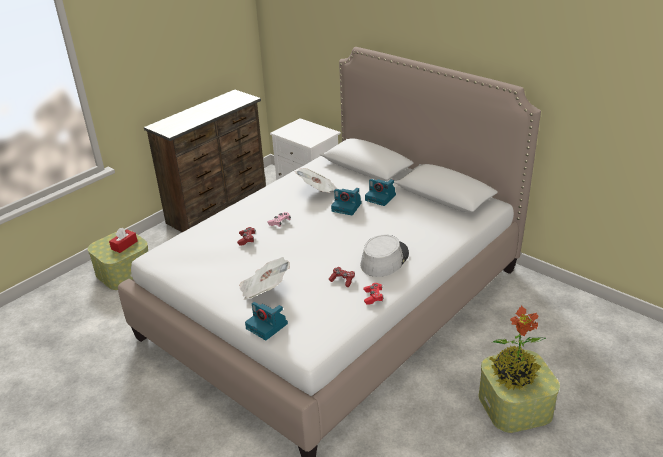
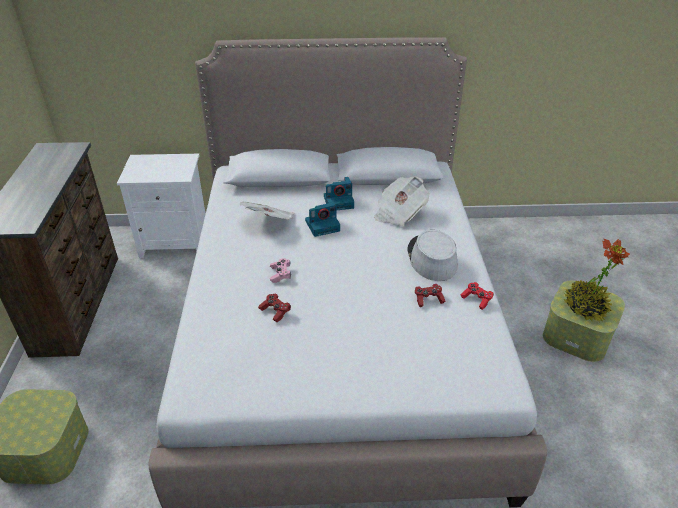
camera: 45 degrees left, 5 degrees up
(124, 245) = (40, 413): red tissue box -> none
(264, 289) = (374, 354): newspaper -> newspaper (399, 213)
(267, 326) = (437, 391): camera -> none

